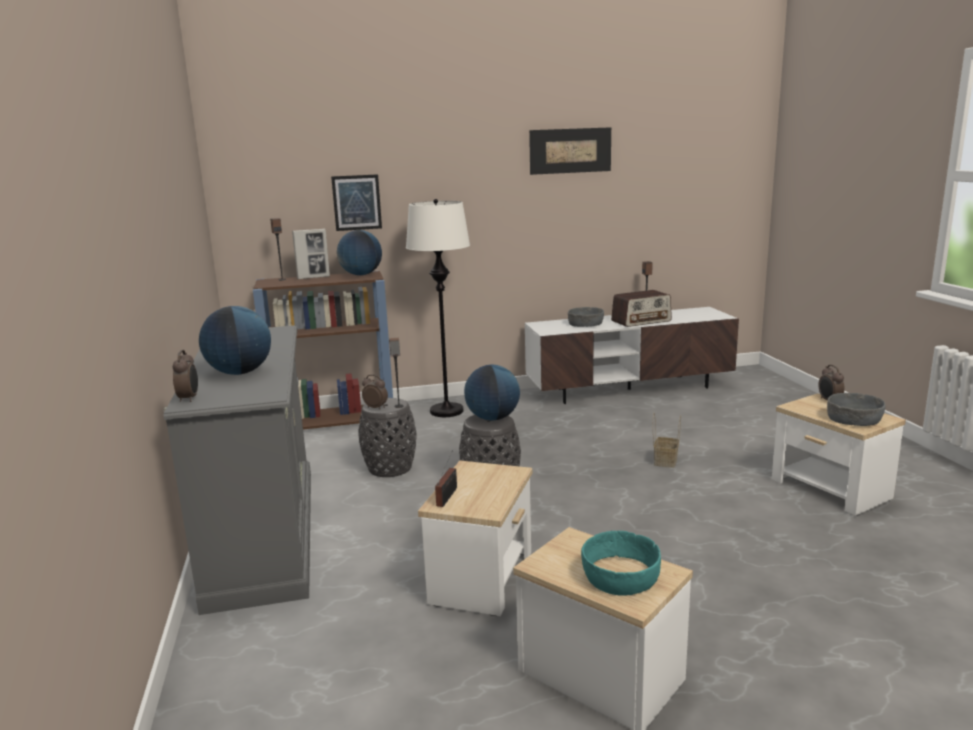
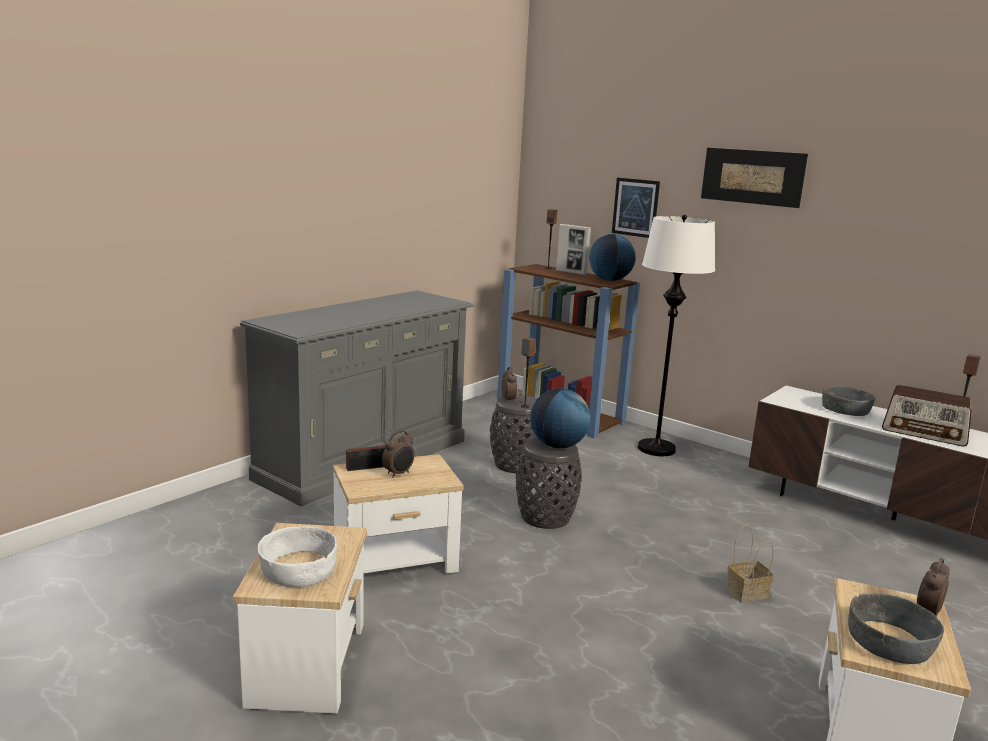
camera: 50 degrees right, 0 degrees up
(189, 398) = (272, 318): alarm clock -> alarm clock (398, 474)
(240, 373) = (338, 316): globe -> none
(570, 150) = (894, 182): picture -> picture (752, 177)
(620, 577) = (297, 569): turquoise bowl -> white bowl

